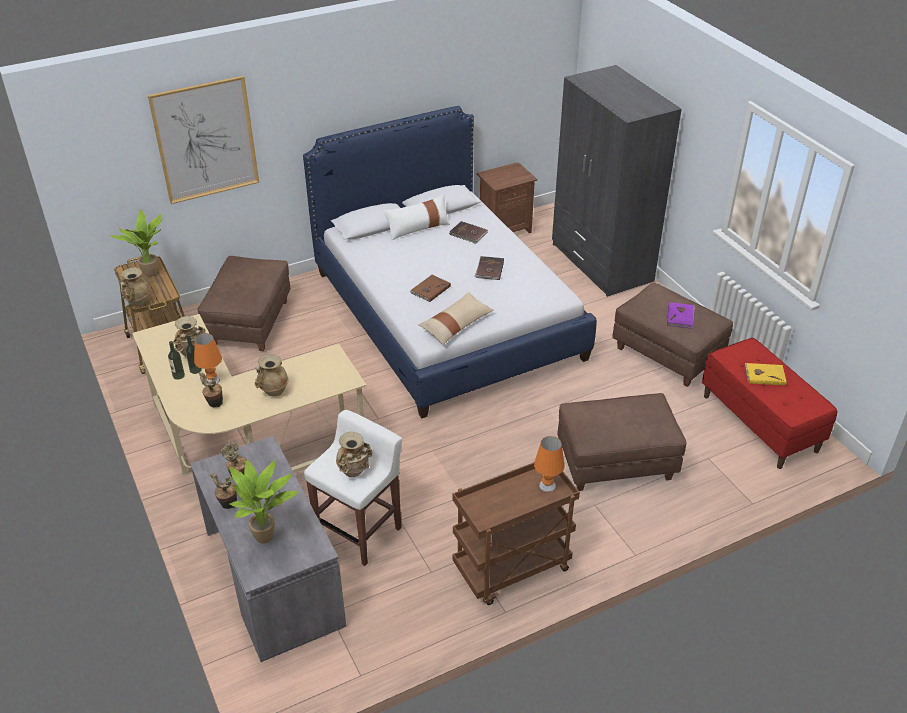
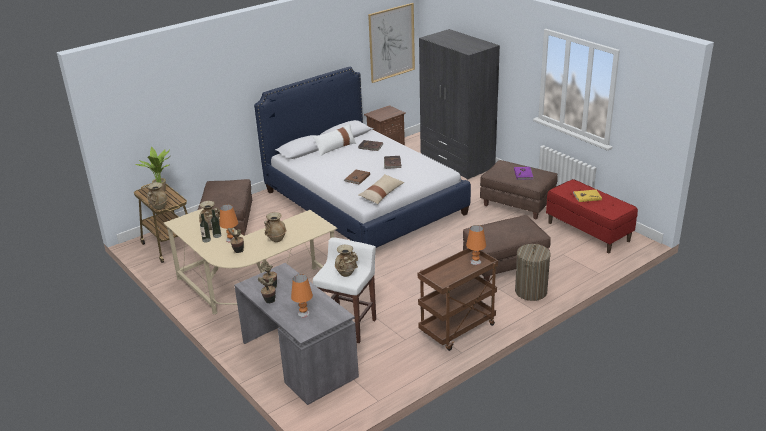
camera: 10 degrees left, 10 degrees down
(205, 140) = (191, 97): picture -> picture (391, 42)
(267, 537) = (303, 313): potted plant -> orange table lamp
(640, 519) = (531, 291): none -> laundry basket

